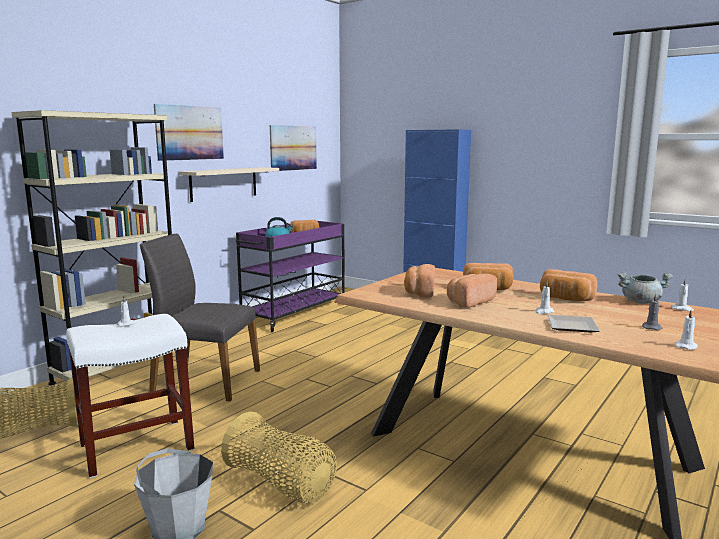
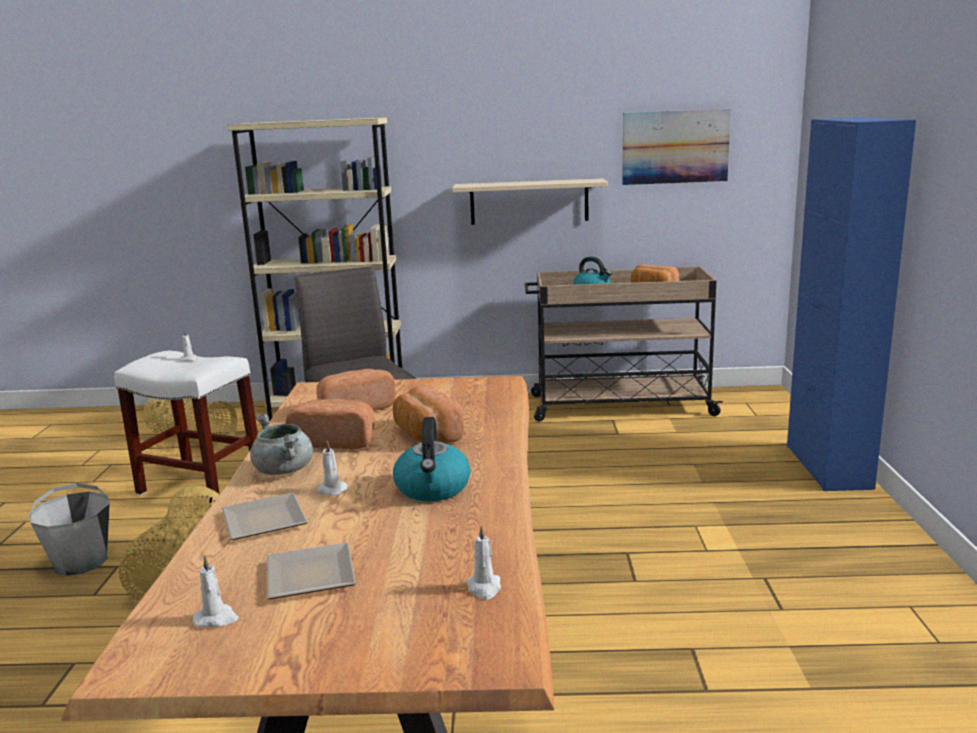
camera: 55 degrees right, 5 degrees up
(190, 133) = (474, 132): picture -> none
(293, 313) = (619, 405): purple cart -> beige cart
(565, 299) = (433, 489): bread -> kettle
(641, 302) = (493, 545): grey cooking pot -> grey cooking pot (284, 470)
(651, 327) = (314, 577): grey candle -> plate

